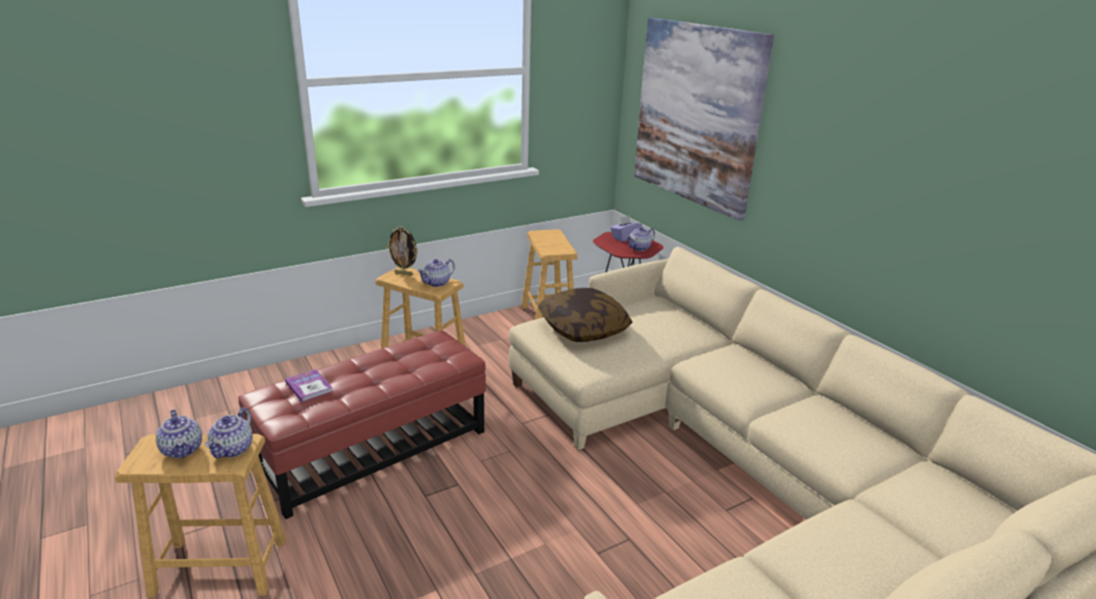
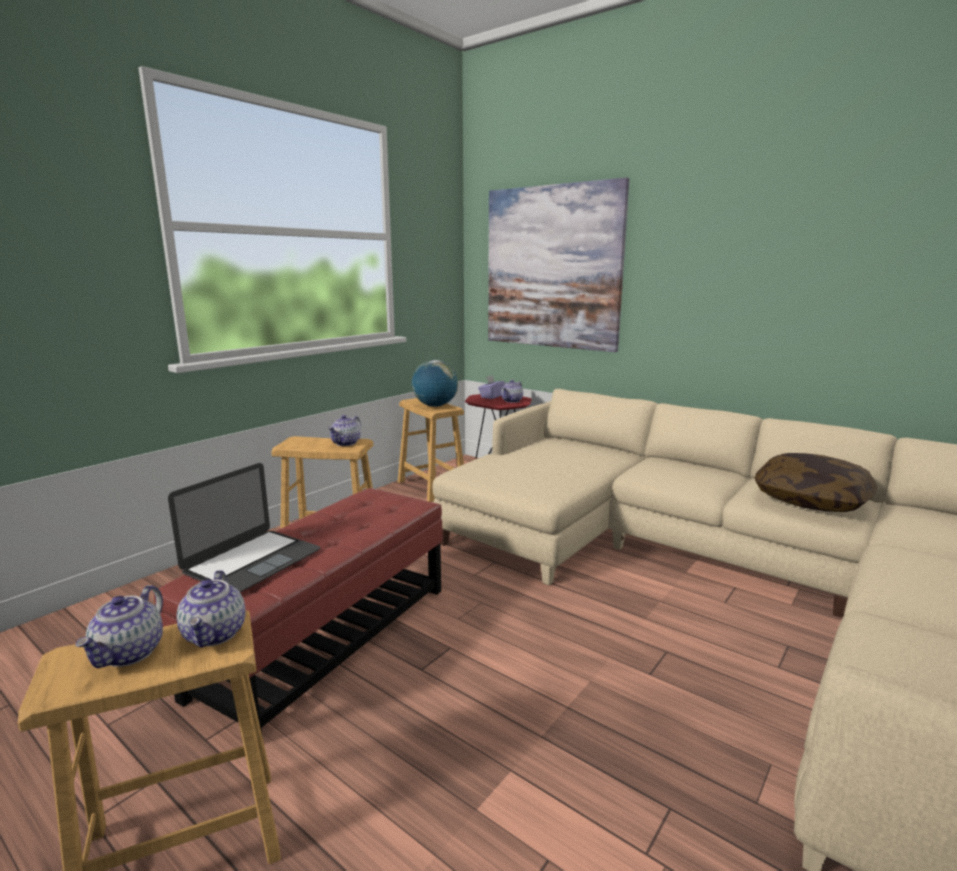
camera: 20 degrees left, 10 degrees down
(183, 450) = (130, 653): teapot -> teapot turned 60 degrees clockwise
(309, 387) = (252, 560): book -> laptop
(404, 274) = (302, 441): picture frame -> none
(553, 245) = (435, 406): none -> globe
(583, 329) = (510, 466): pillow -> pillow (811, 499)

